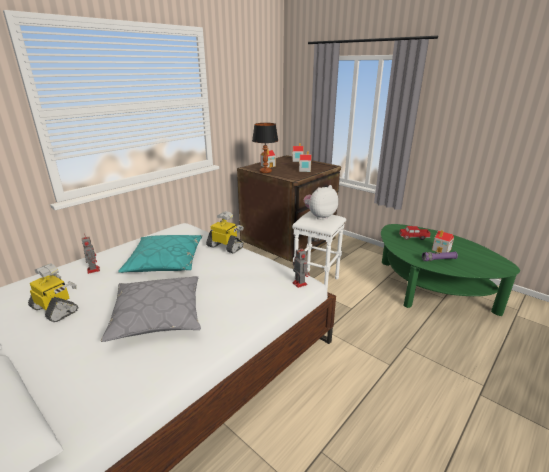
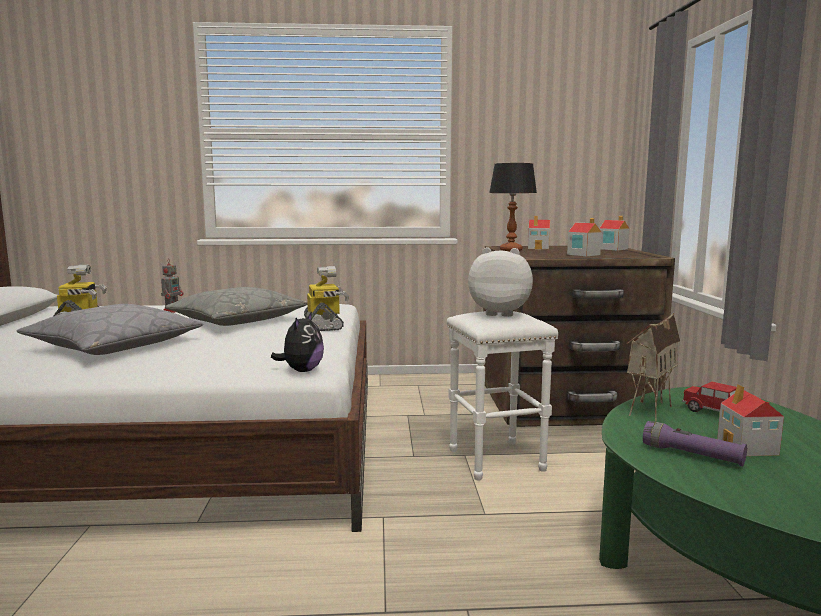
camera: 45 degrees right, 15 degrees down
(165, 261) = (237, 320): turquoise pillow -> grey pillow
(299, 283) = (301, 370): toy robot -> plush toy
(395, 243) = (647, 408): none -> toy house

